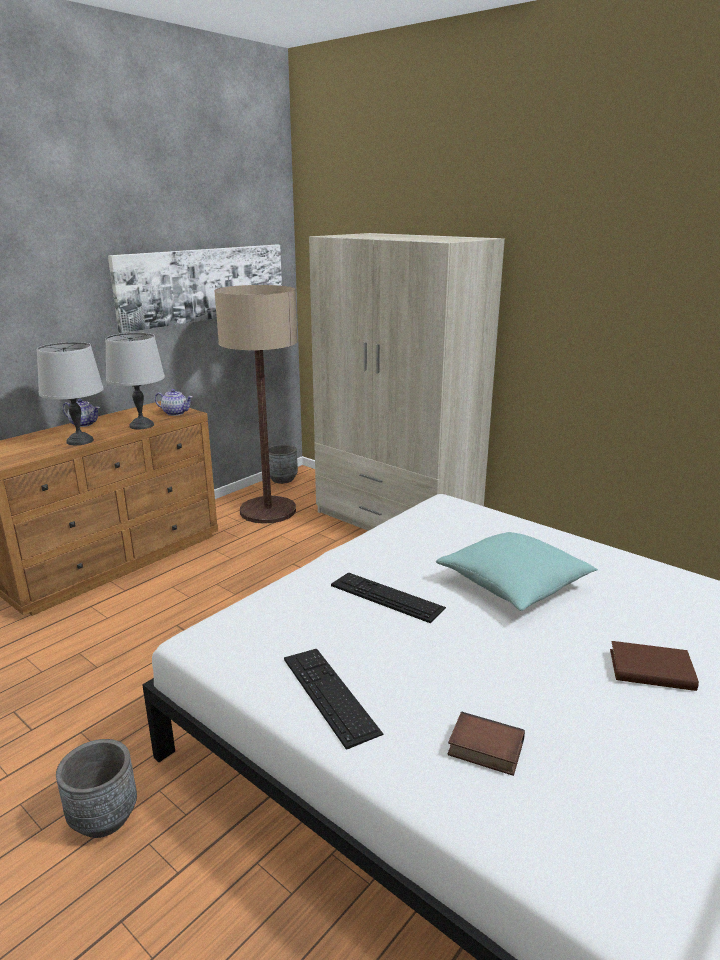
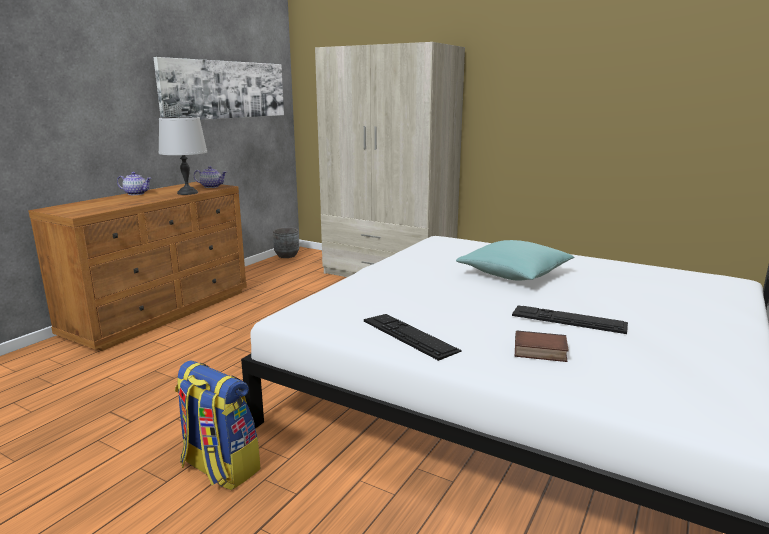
camera: 10 degrees left, 5 degrees down
(80, 441) = (140, 201): grey table lamp -> none
(103, 818) = (219, 468): grey planter -> backpack
(268, 511) = (282, 274): floor lamp -> none
(386, 596) = (424, 286): keyboard -> keyboard (568, 319)
(651, 670) = (632, 307): brown book -> none

